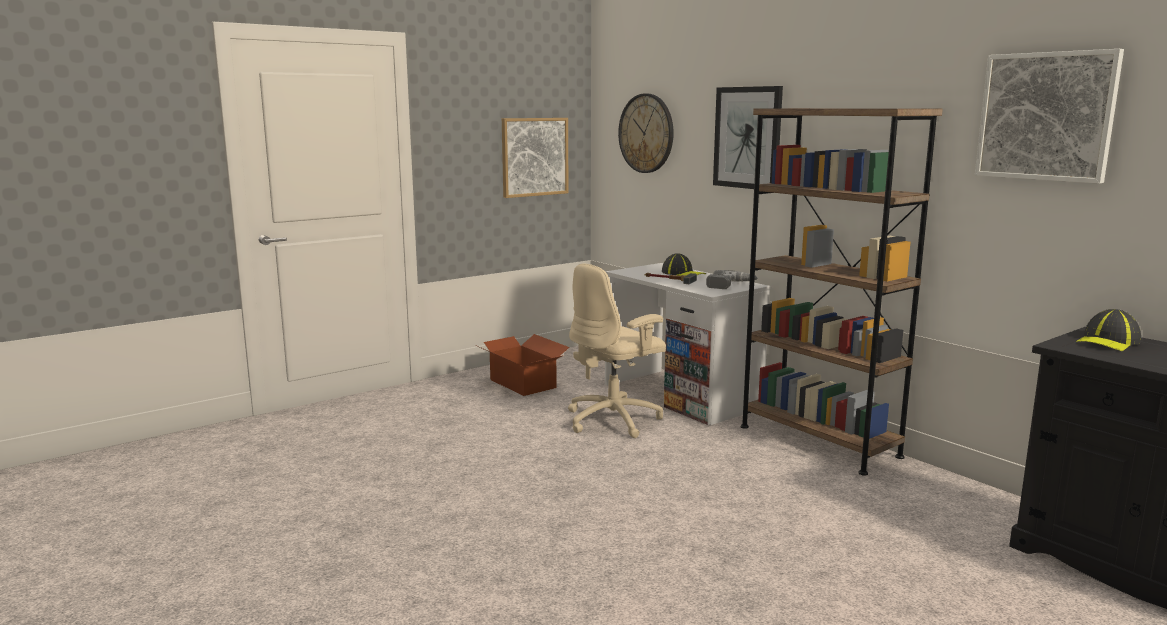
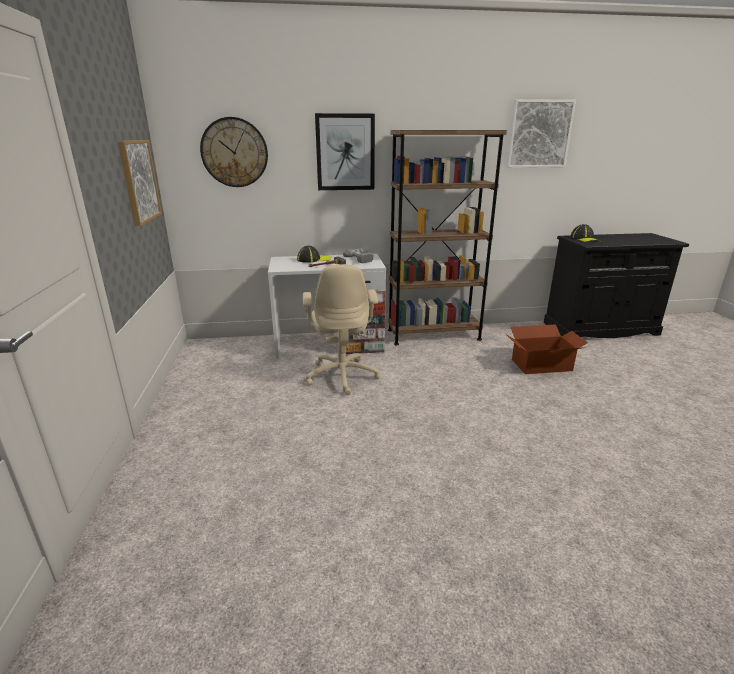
camera: 60 degrees left, 10 degrees up
(523, 383) = (227, 386): cardboard box -> cardboard box (540, 365)

